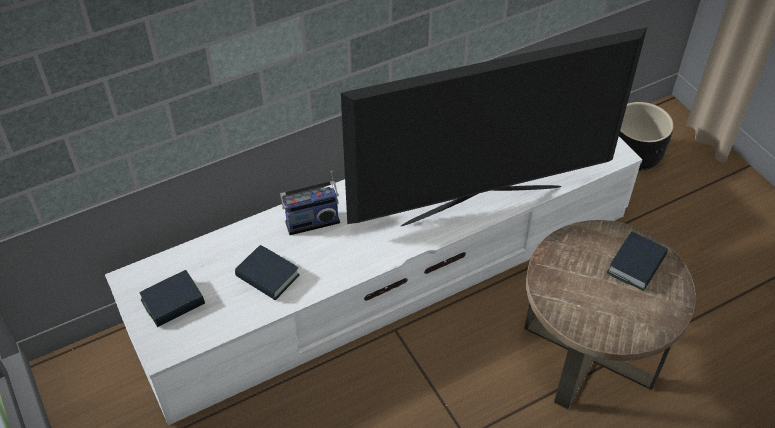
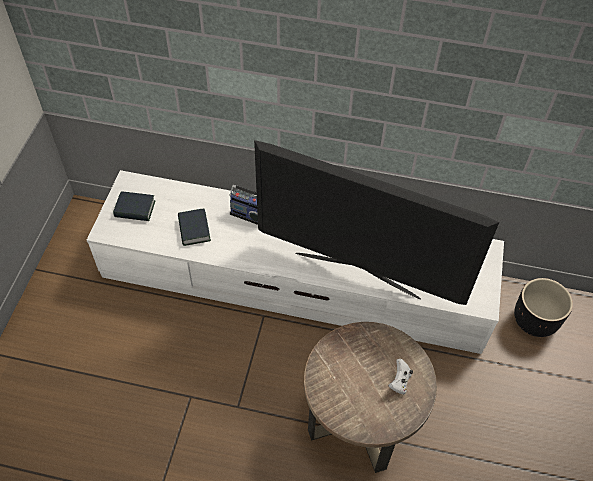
camera: 40 degrees right, 5 degrees up
(636, 265) = (399, 381): book -> white game controller

